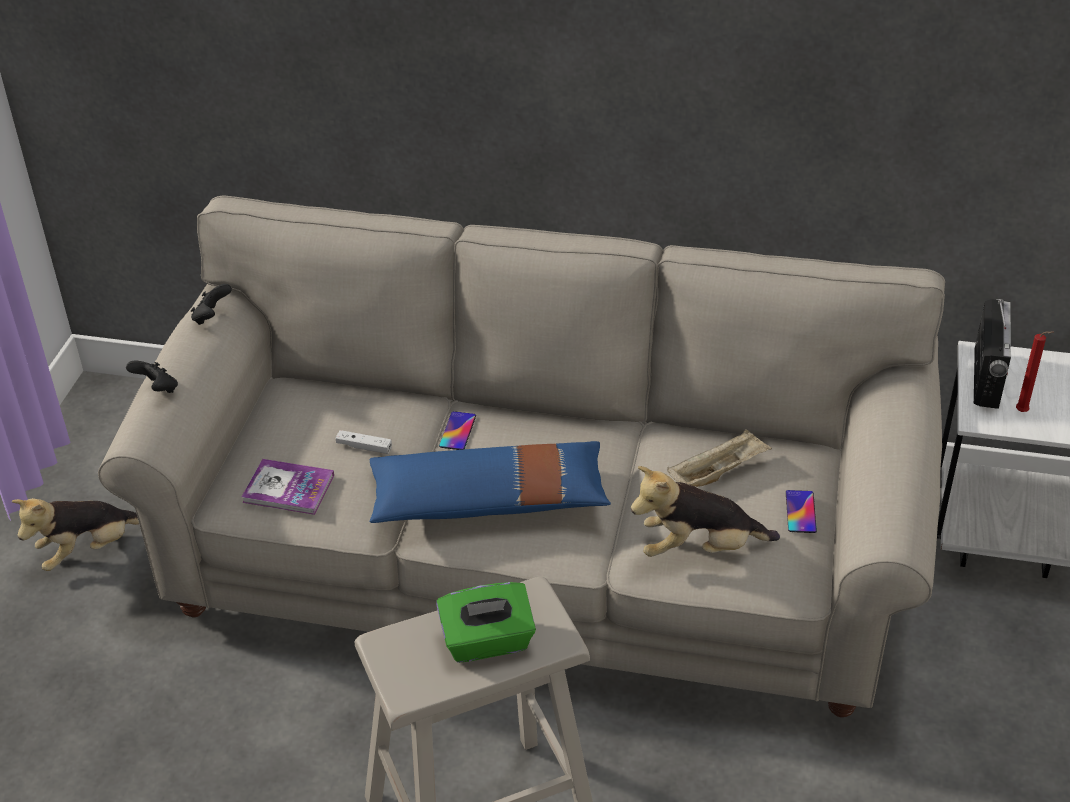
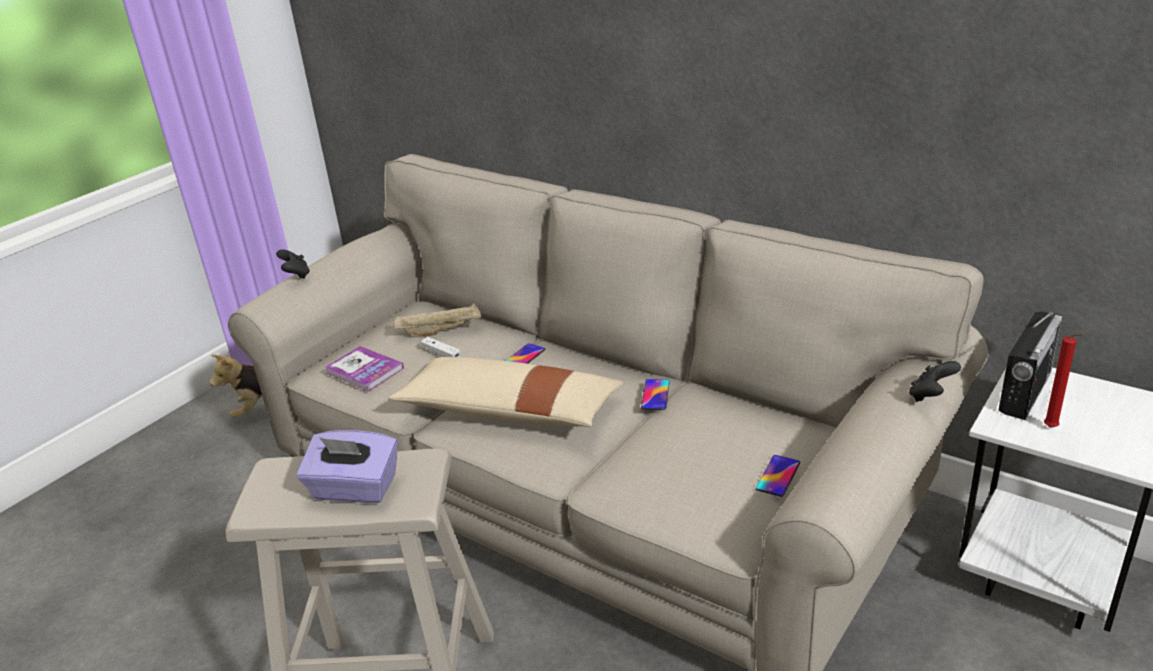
camera: 25 degrees right, 10 degrees down
(212, 317) = (372, 239): black game controller -> black game controller (931, 396)
(487, 642) = (354, 489): green tissue box -> purple tissue box
(489, 501) = (509, 411): blue pillow -> beige pillow
(632, 447) = (655, 395): none -> phone
(698, 549) = (660, 485): plush toy -> none
(718, 472) = (718, 428): beige tray -> beige tray (441, 331)

